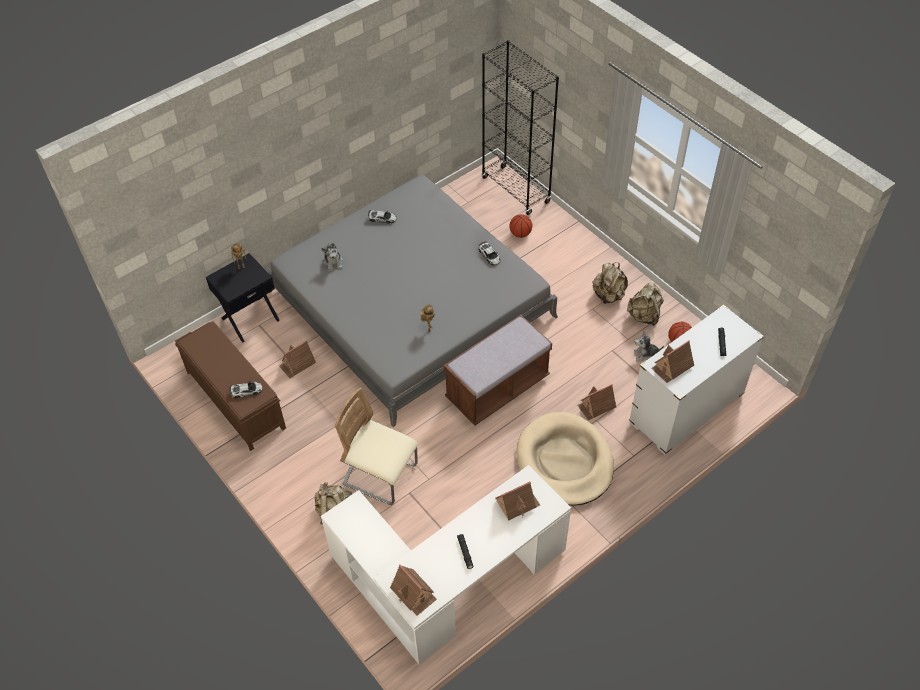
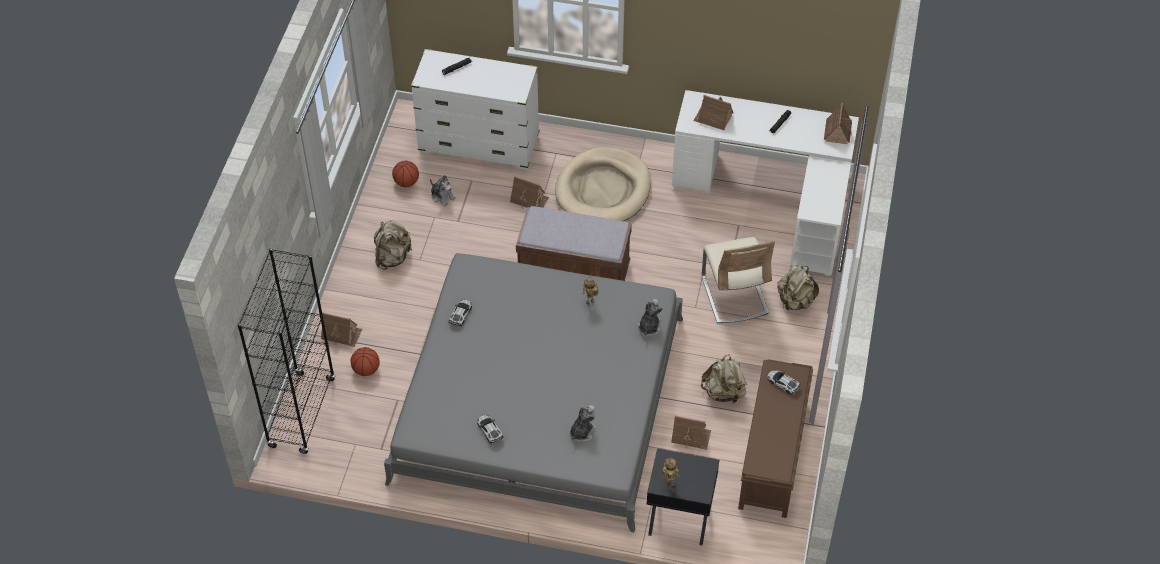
camera: 130 degrees left, 0 degrees up
(374, 348) = (649, 327): none -> plush toy
(644, 316) = (396, 220): beige backpack -> beige backpack (724, 392)
(672, 367) = (509, 84): toy house -> toy house (341, 334)

